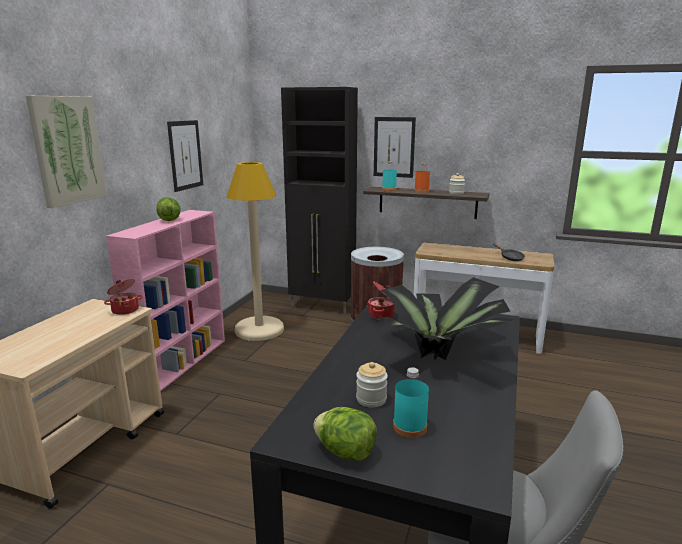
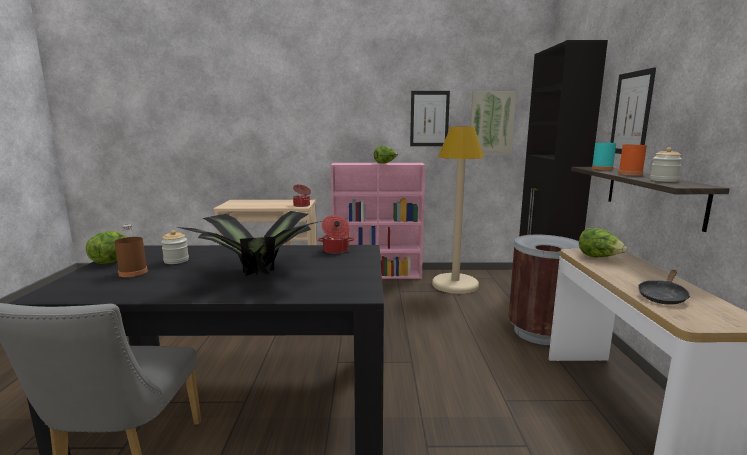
camera: 70 degrees right, 5 degrees down
(67, 150) = (315, 105): picture -> picture (491, 123)
(410, 427) = (133, 272): turquoise bottle -> brown bottle
(440, 251) = (599, 257): none -> lettuce

